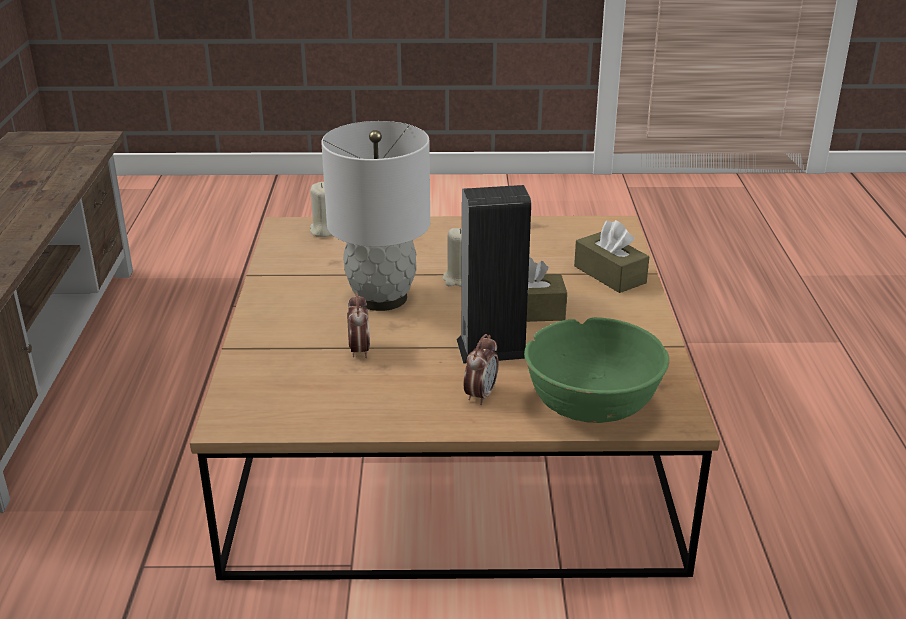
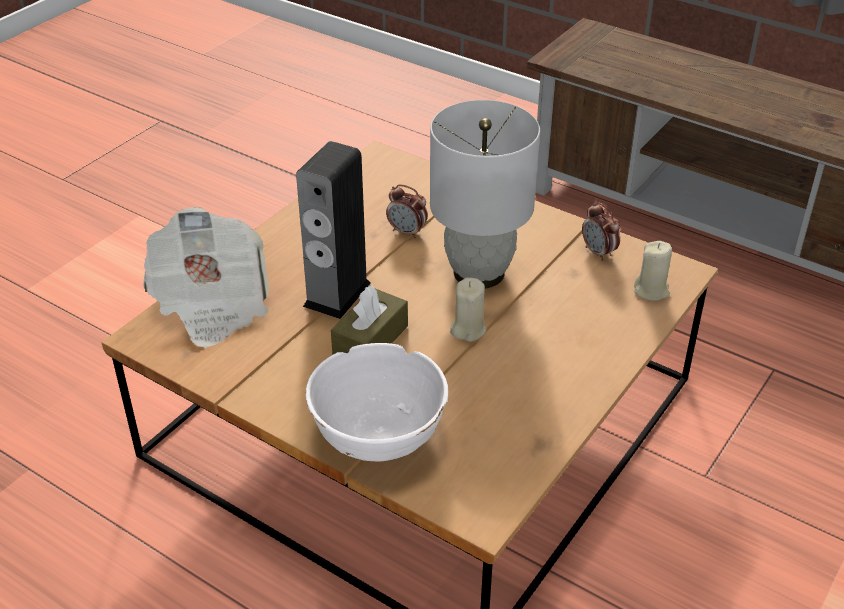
camera: 125 degrees right, 10 degrees up
(480, 395) = (286, 260): alarm clock -> alarm clock (598, 252)
(591, 405) = (211, 304): green bowl -> newspaper
(609, 274) = (378, 434): brown tissue box -> white bowl

